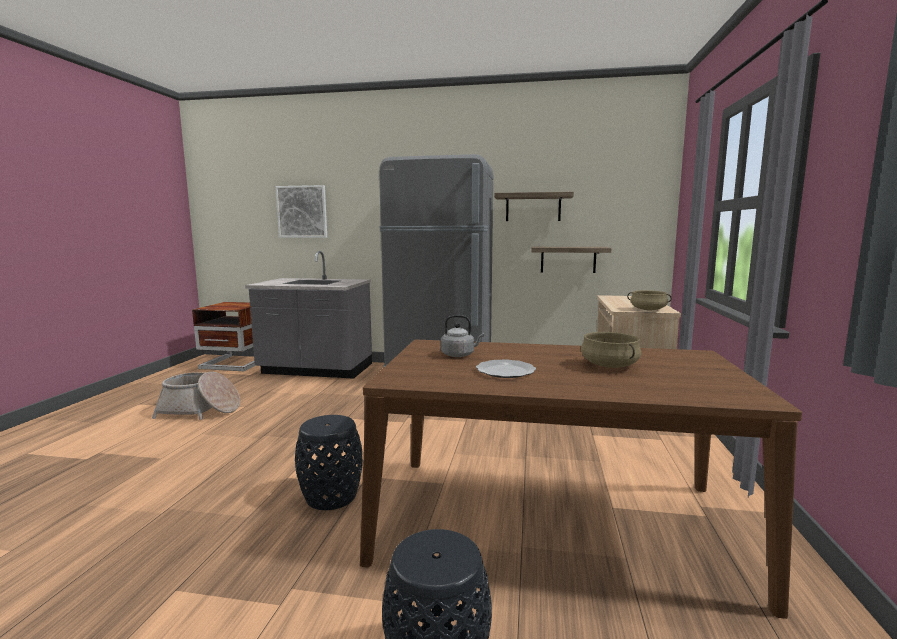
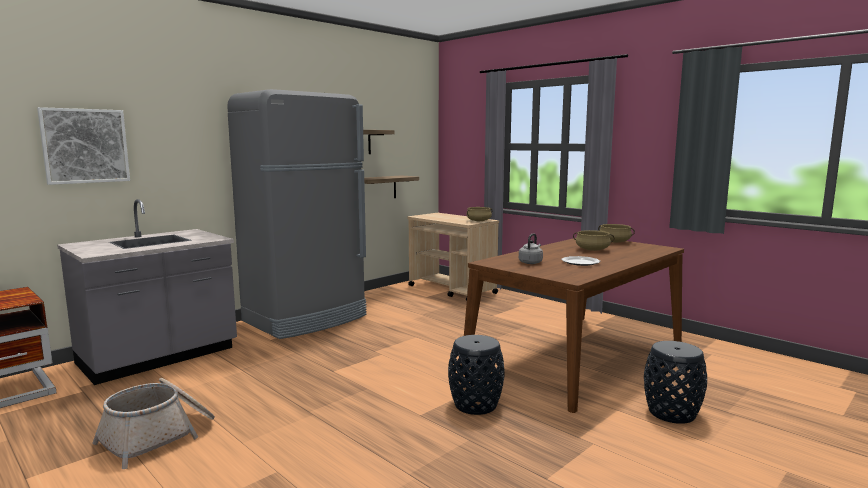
camera: 55 degrees left, 0 degrees up
(710, 367) = (614, 242): none -> beige cooking pot

